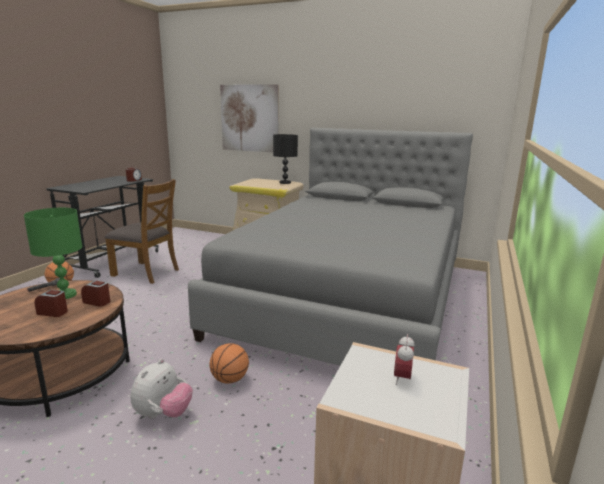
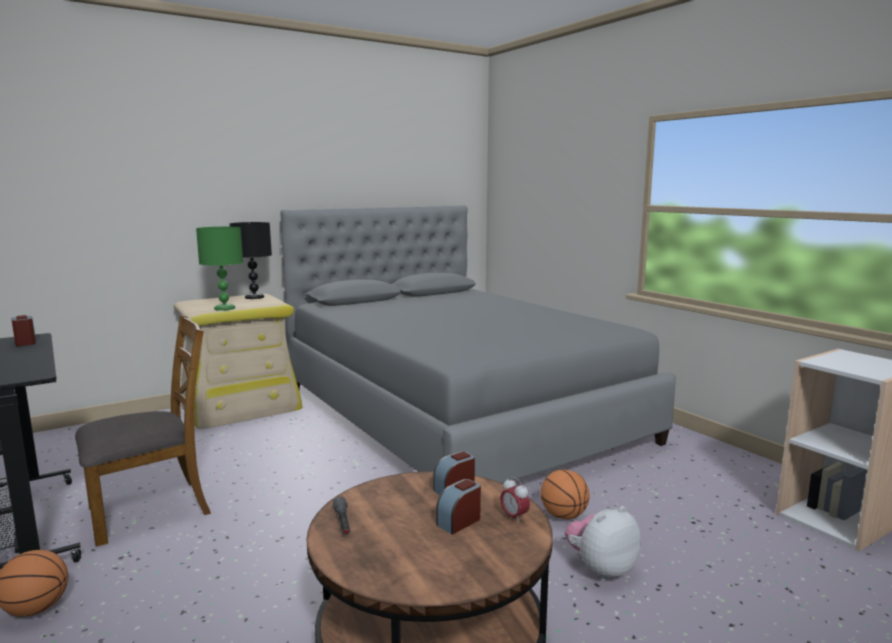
camera: 55 degrees left, 5 degrees down
(65, 295) = (395, 509): green table lamp -> green table lamp (225, 308)
(163, 414) = (601, 569): plush toy -> plush toy turned 90 degrees counterclockwise
(249, 118) = (155, 200): picture -> none
(402, 378) = (851, 361): alarm clock -> alarm clock (514, 517)

